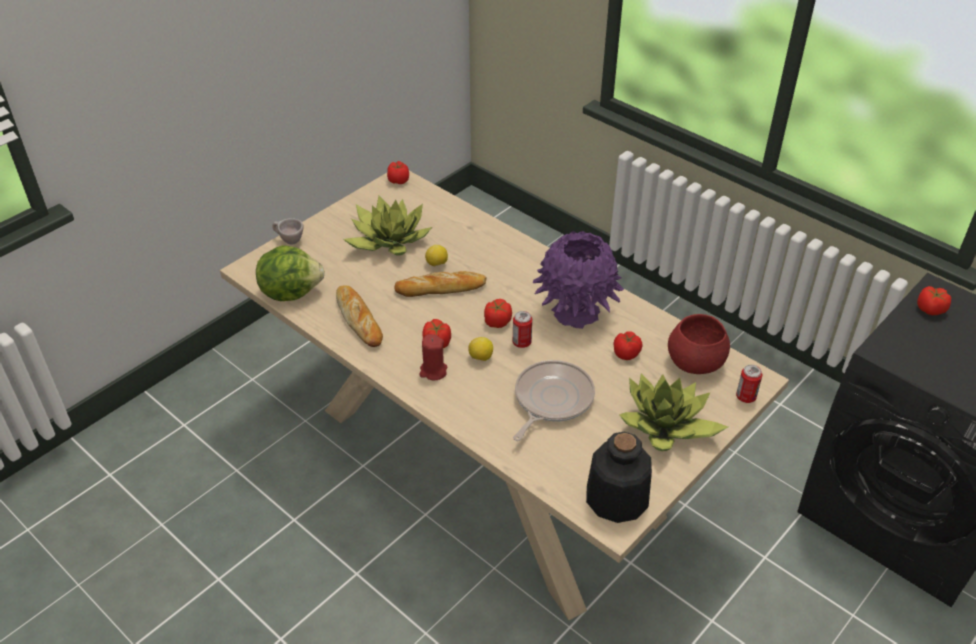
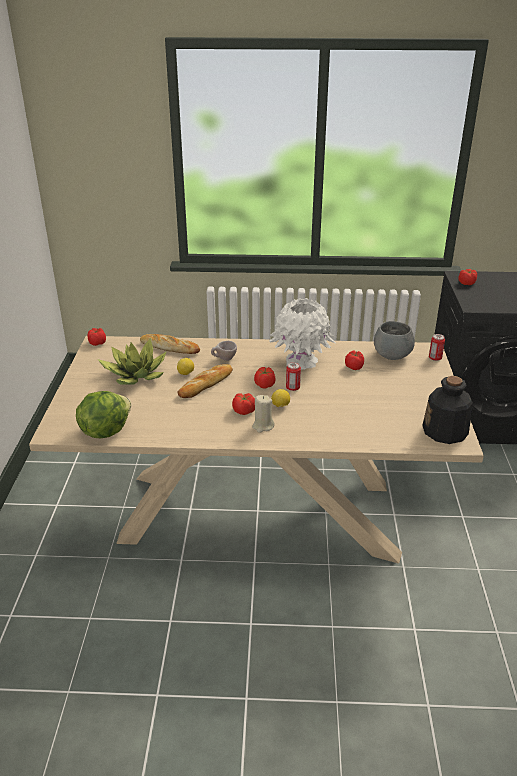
camera: 40 degrees left, 10 degrees down
(289, 241) = (62, 405): beige cup -> beige cup (224, 359)
(359, 319) = (176, 423): bread -> bread (170, 347)
(433, 371) = (263, 426): red candle -> beige candle
(551, 400) = (348, 406): frying pan -> none
(575, 312) = (301, 361): purple vase -> white vase
(666, 426) = (419, 388): potted plant -> none
(696, 363) = (392, 355): red bowl -> grey bowl

